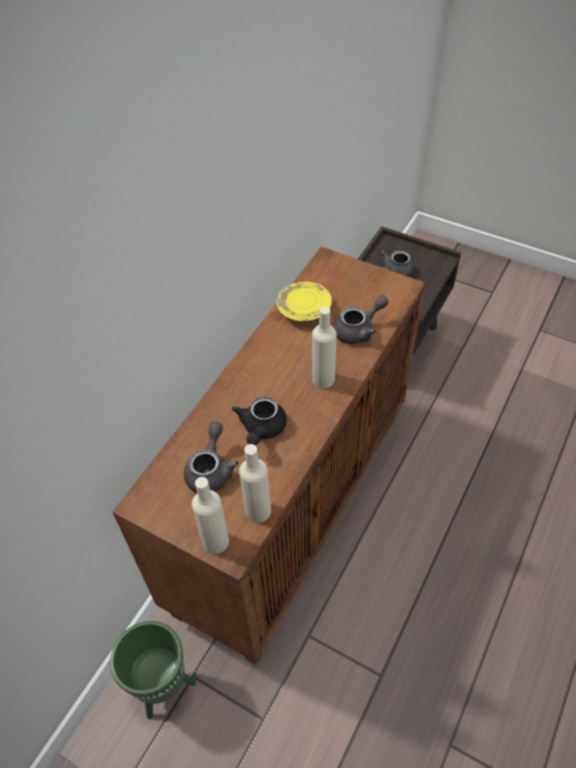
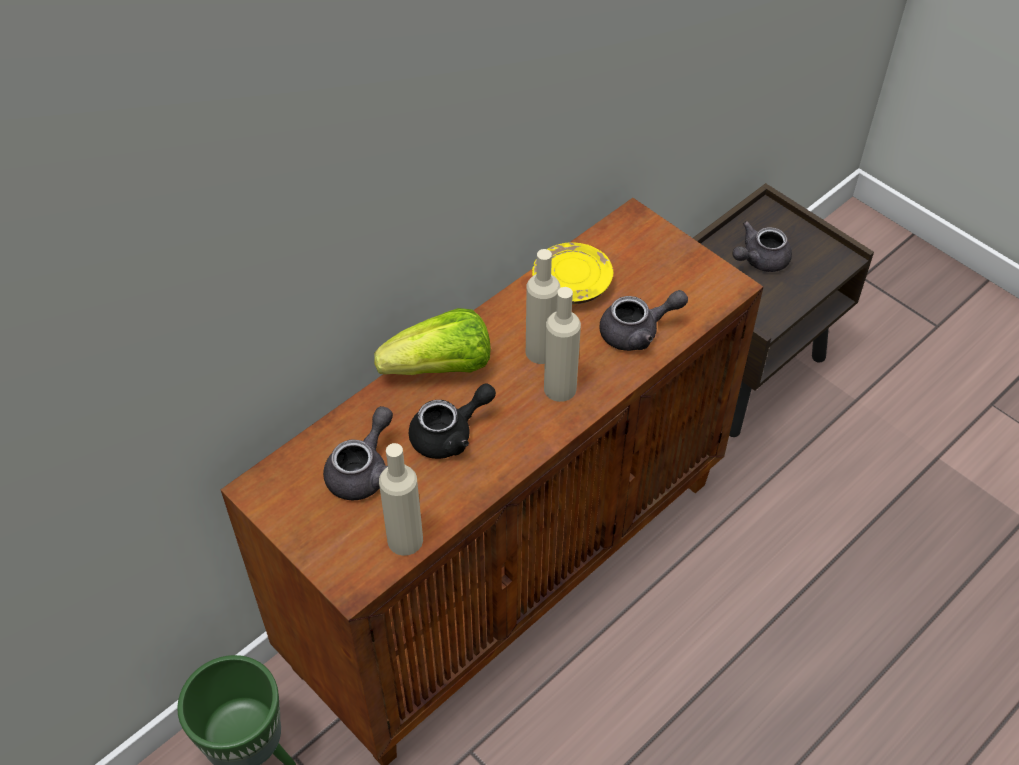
camera: 15 degrees right, 0 degrees up
(215, 541) = (336, 563): beige bottle -> beige bottle (541, 351)
(238, 386) = (441, 368): none -> lettuce
(261, 429) = (450, 434): black teapot -> black teapot turned 150 degrees counterclockwise

